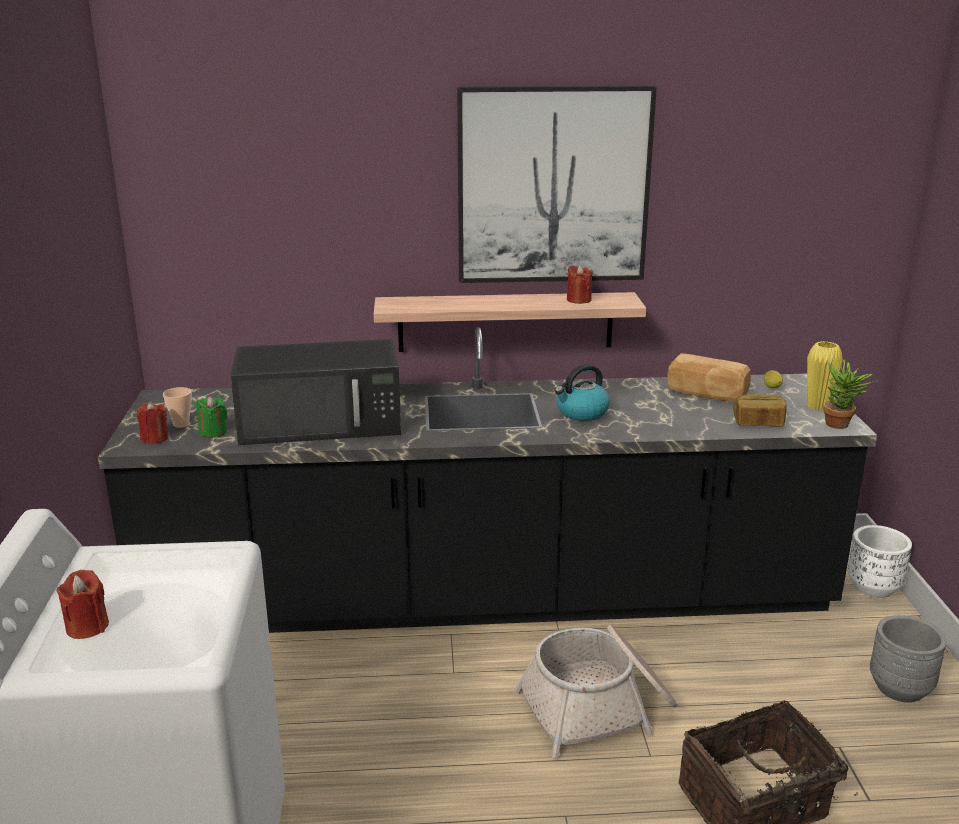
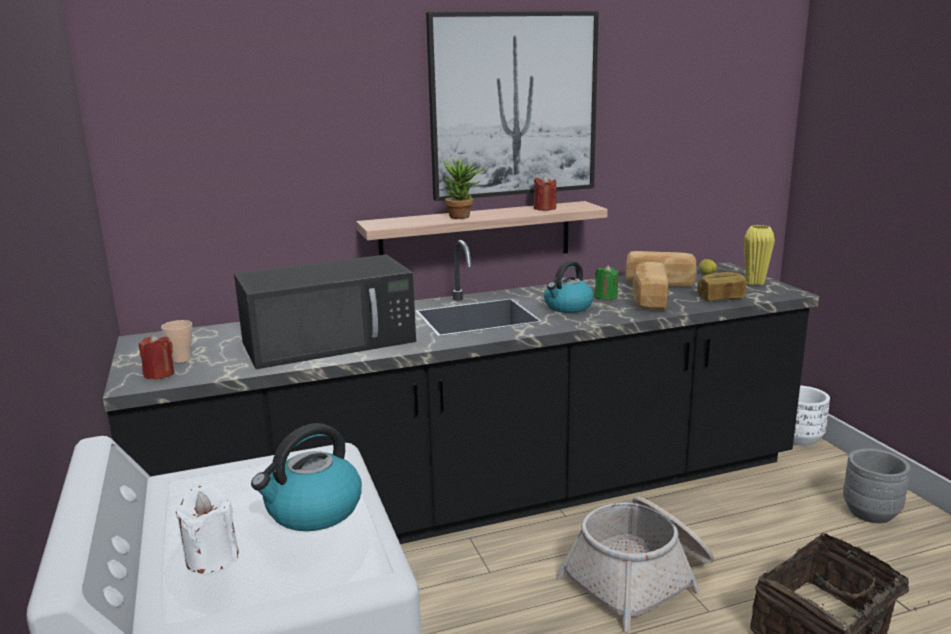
camera: 15 degrees left, 5 degrees down
(87, 627) = (212, 557): red candle -> white candle
(182, 601) = (313, 511): none -> kettle
(213, 432) = (221, 362): green candle -> green candle (606, 297)
(675, 415) = (648, 300): none -> bread
(841, 425) = (786, 293): potted plant -> potted plant (463, 217)

